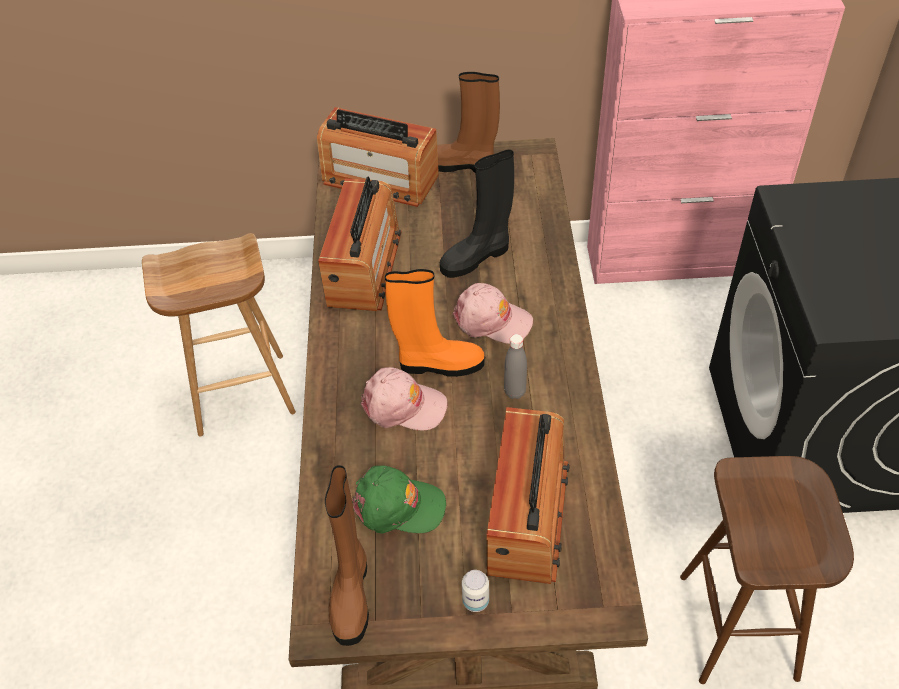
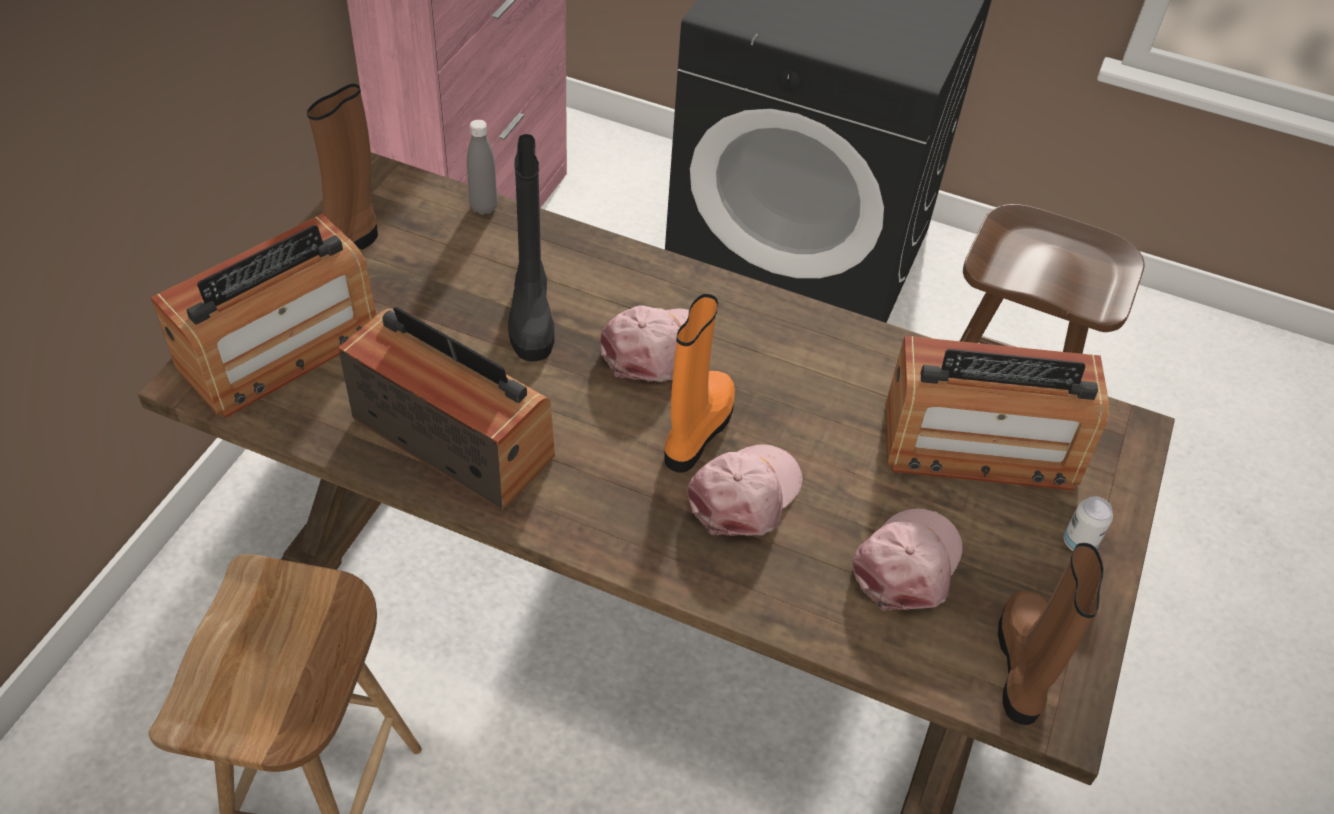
camera: 70 degrees left, 0 degrees up
(351, 594) = (1023, 666): brown boot -> brown boot turned 105 degrees counterclockwise
(398, 506) = (908, 564): green cap -> pink cap
(515, 392) = (788, 378): grey bottle -> grey bottle (483, 207)
(527, 515) = (979, 445): radio -> radio turned 150 degrees clockwise

